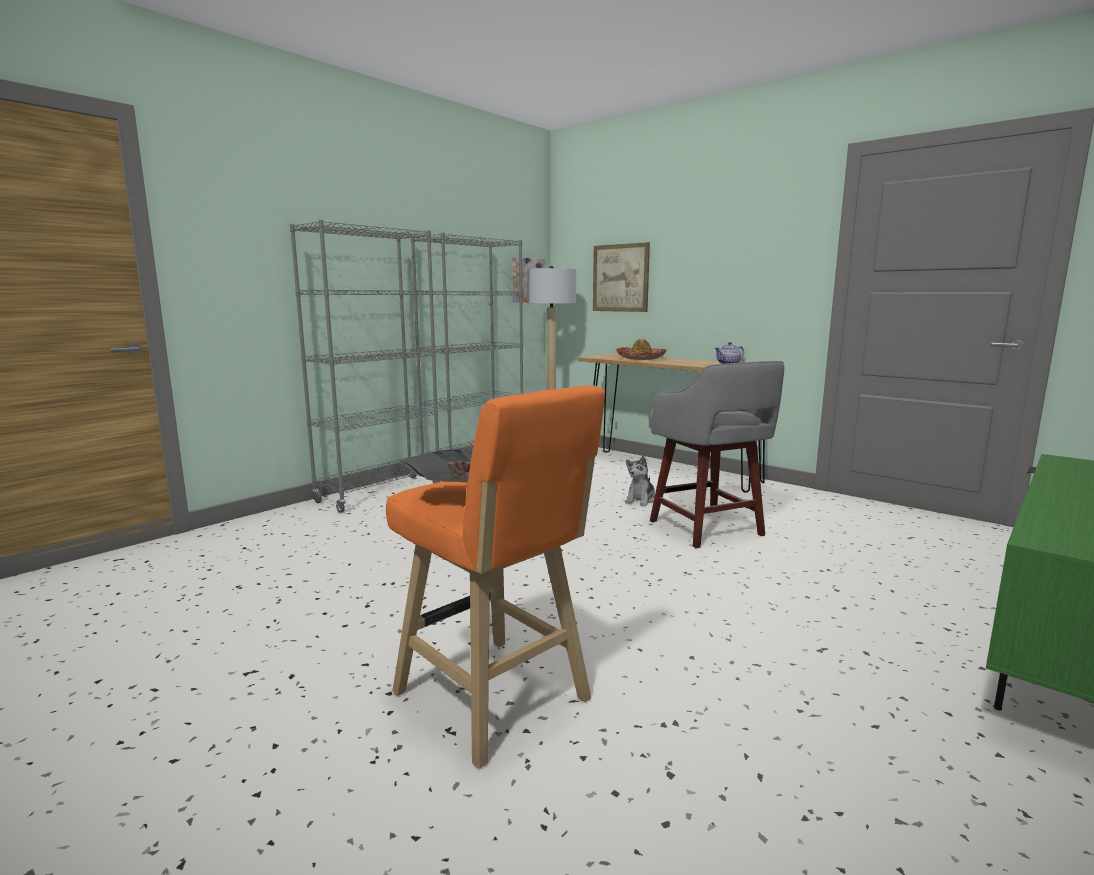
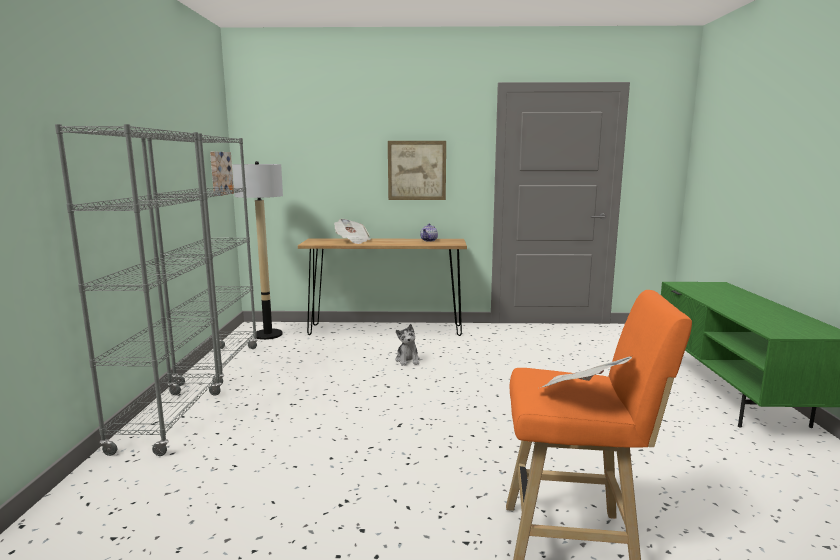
camera: 40 degrees left, 0 degrees up
(620, 278) = (314, 171): picture -> picture (417, 170)
(640, 358) = (352, 241): hat -> newspaper
(708, 529) = (482, 370): grey stool -> none

